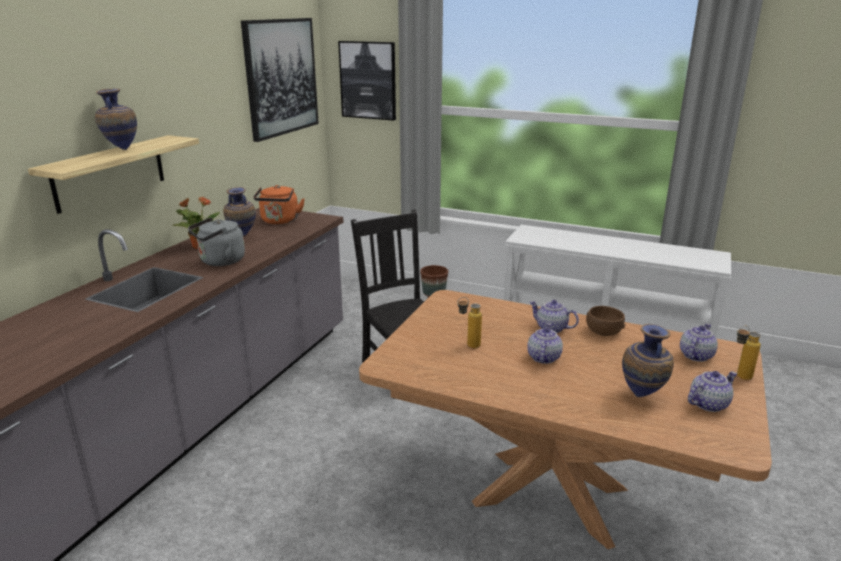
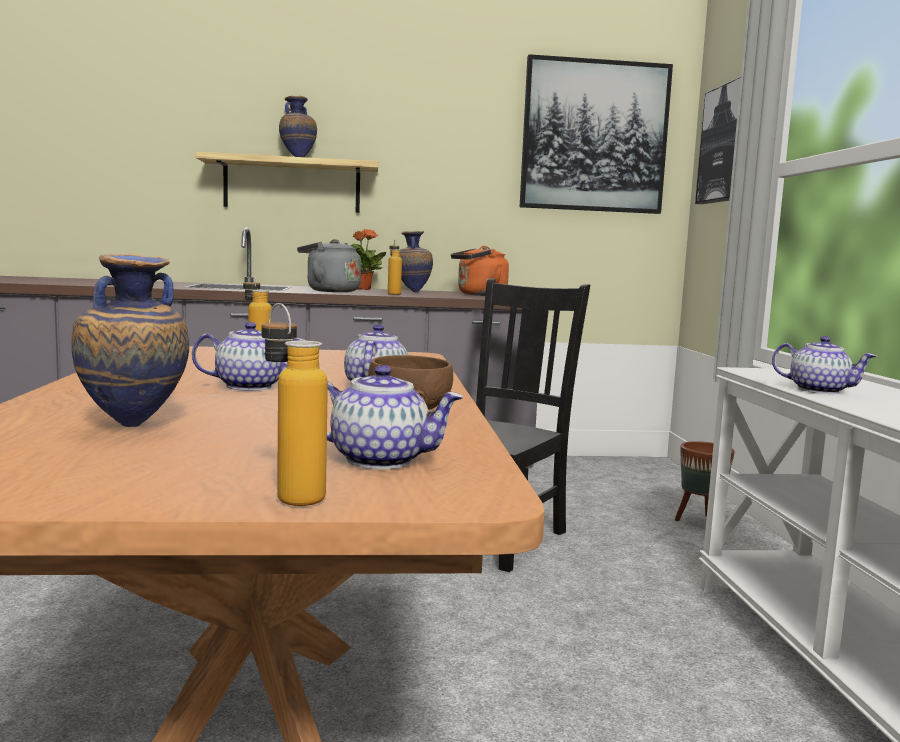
camera: 60 degrees right, 15 degrees down
(262, 246) = (393, 294): none -> bottle
(708, 404) = (114, 468): teapot -> teapot (819, 390)

